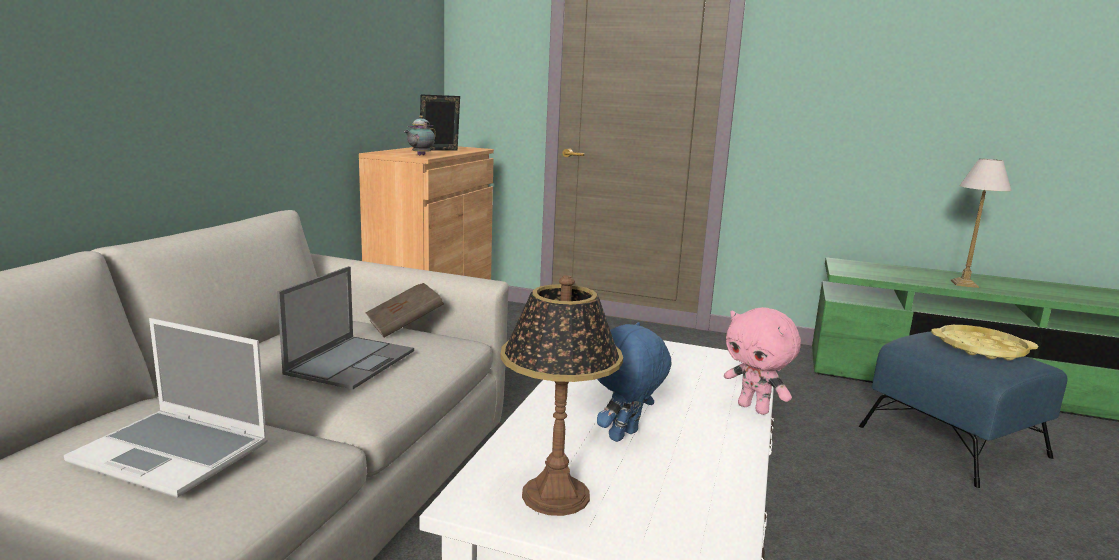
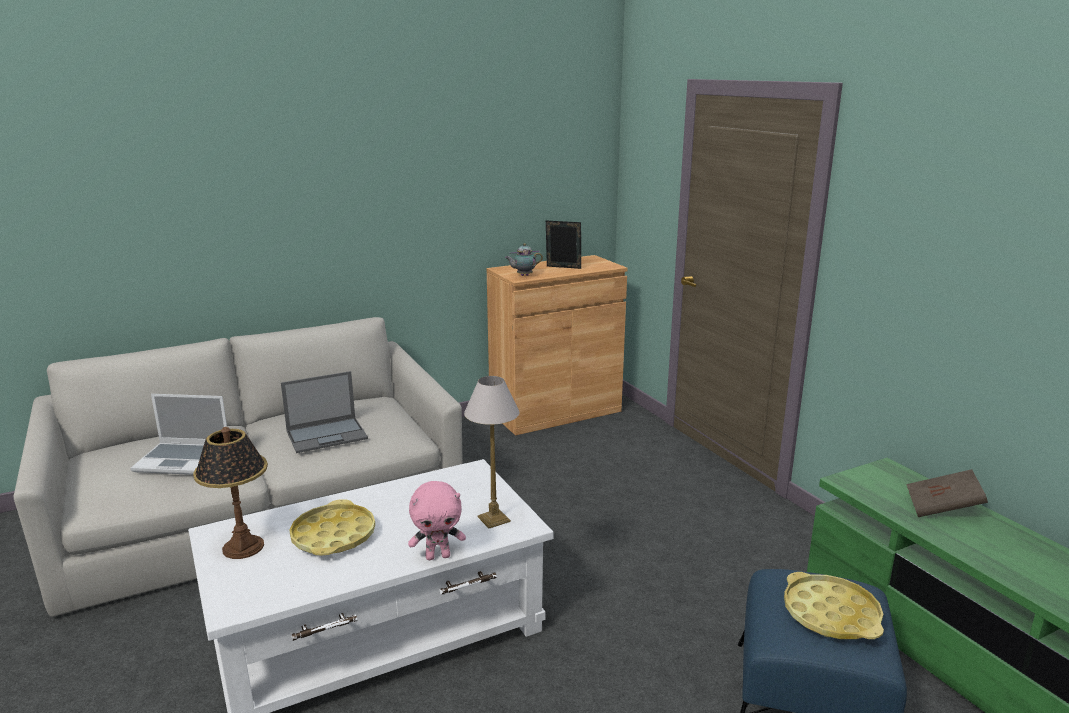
camera: 45 degrees right, 5 degrees up
(175, 454) = (184, 460): laptop -> laptop turned 60 degrees counterclockwise
(404, 326) = (399, 418): brown book -> brown book (942, 508)
(624, 436) = (333, 536): blue plush toy -> yellow tray
(754, 408) = (438, 556): pink plush toy -> pink plush toy turned 105 degrees counterclockwise
(964, 284) = (974, 544): table lamp -> table lamp (494, 519)

